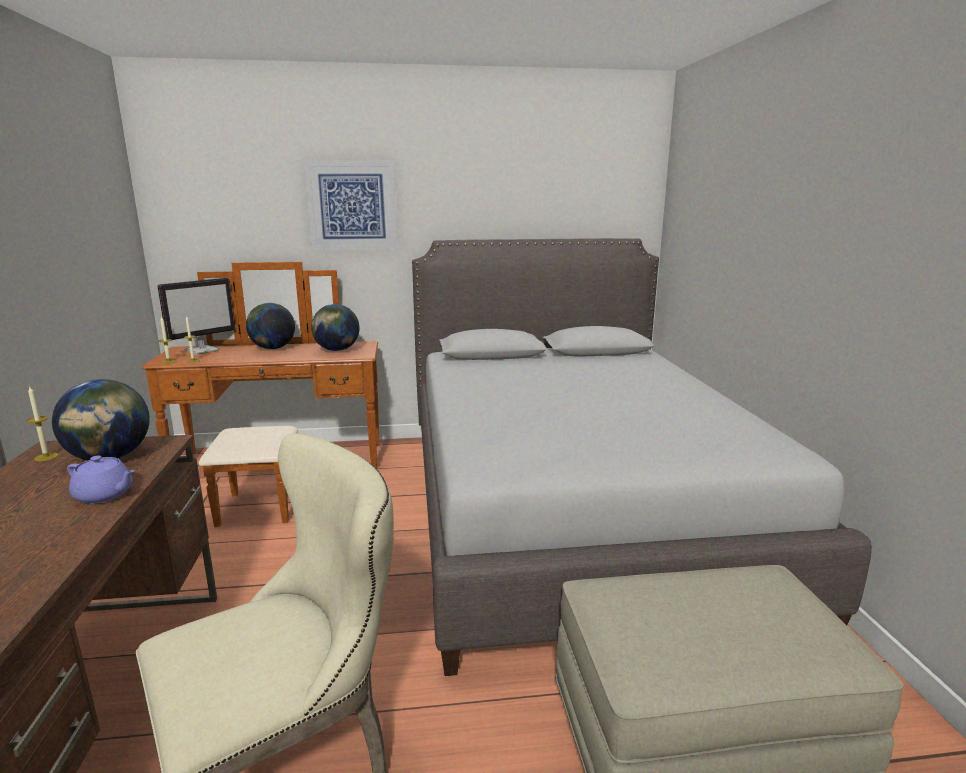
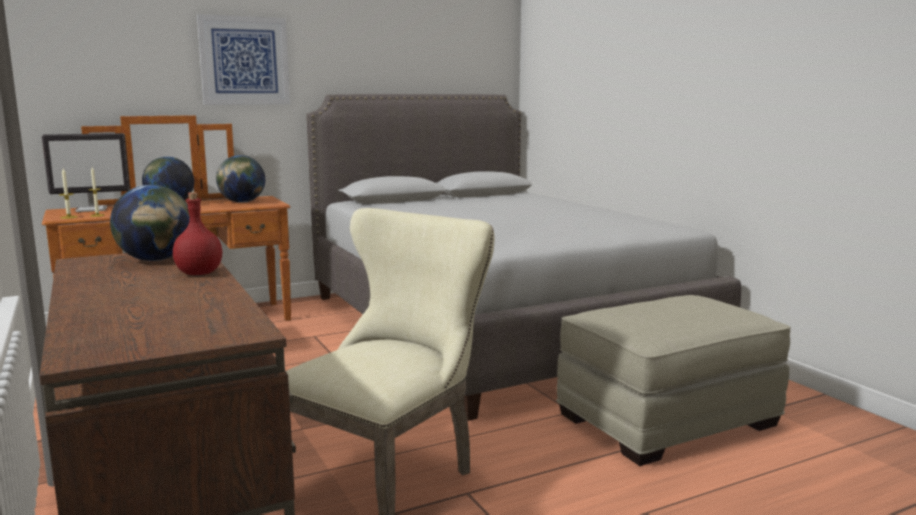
camera: 20 degrees left, 5 degrees down
(46, 457) = (88, 264): candle -> none
(105, 495) = (198, 273): purple teapot -> red bottle
(203, 350) = (92, 209): monitor -> monitor turned 45 degrees clockwise

